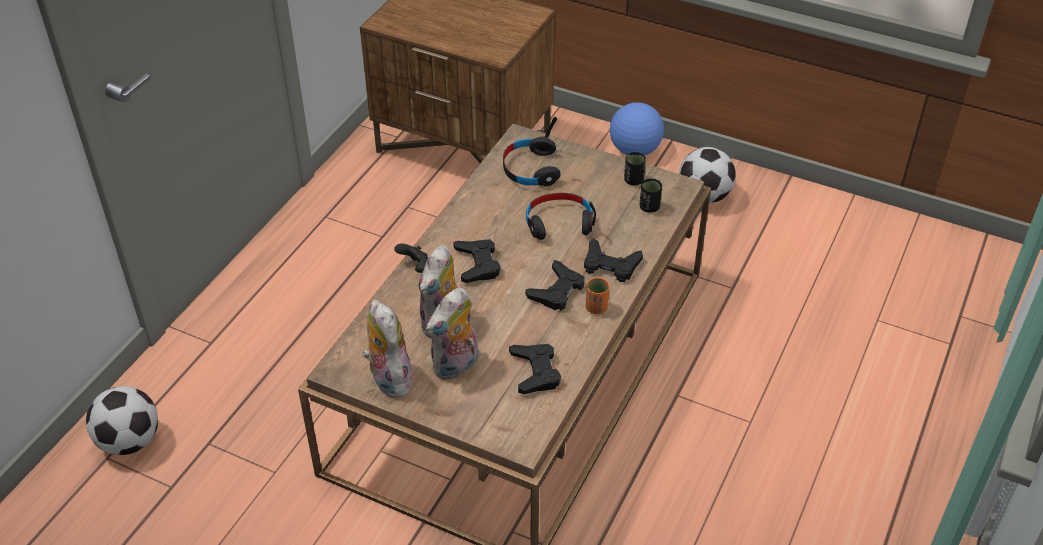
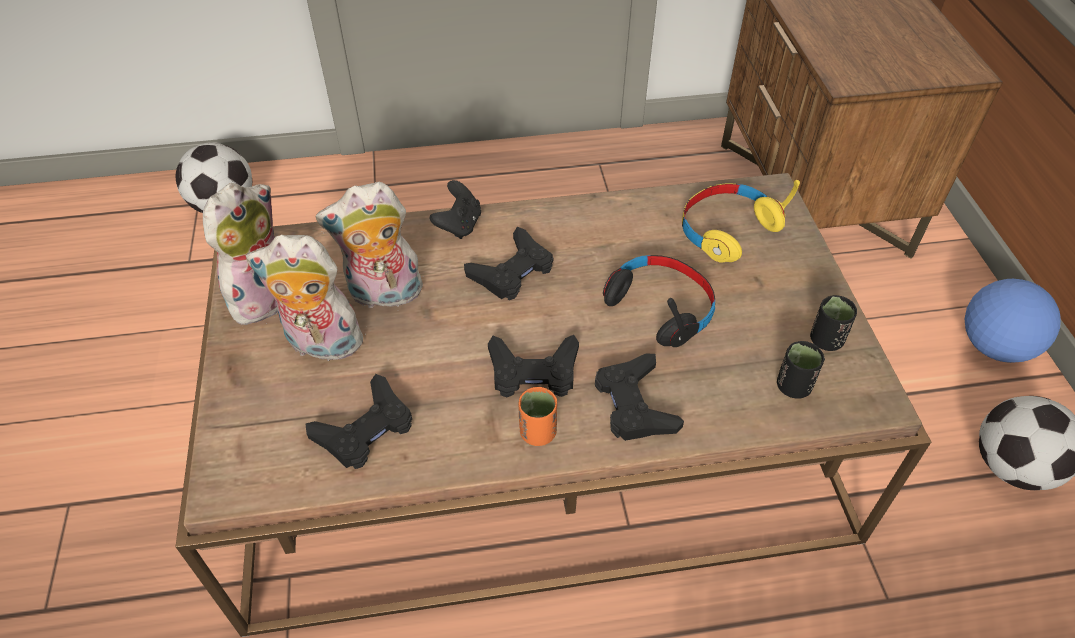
camera: 55 degrees right, 5 degrees up
(531, 169) = (727, 230): black headphones -> yellow headphones

